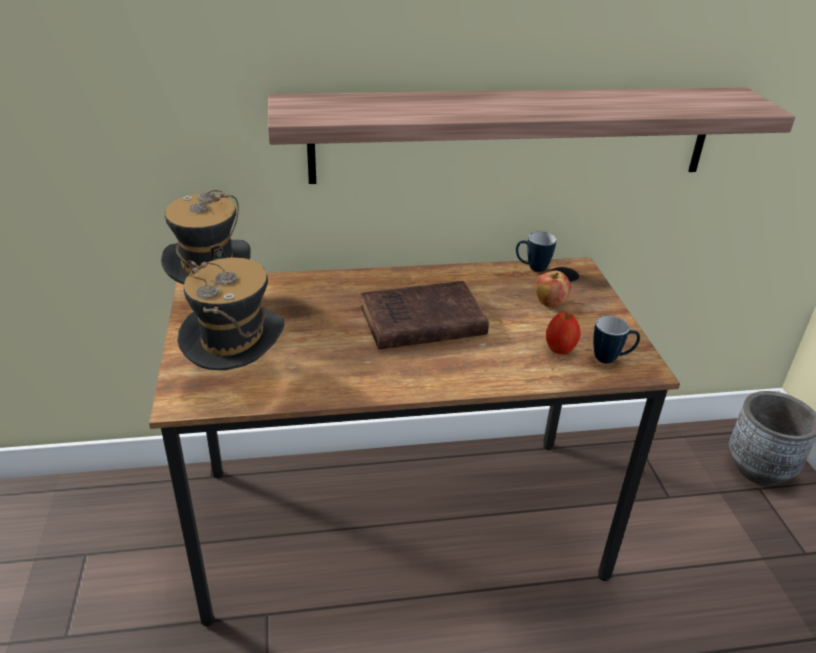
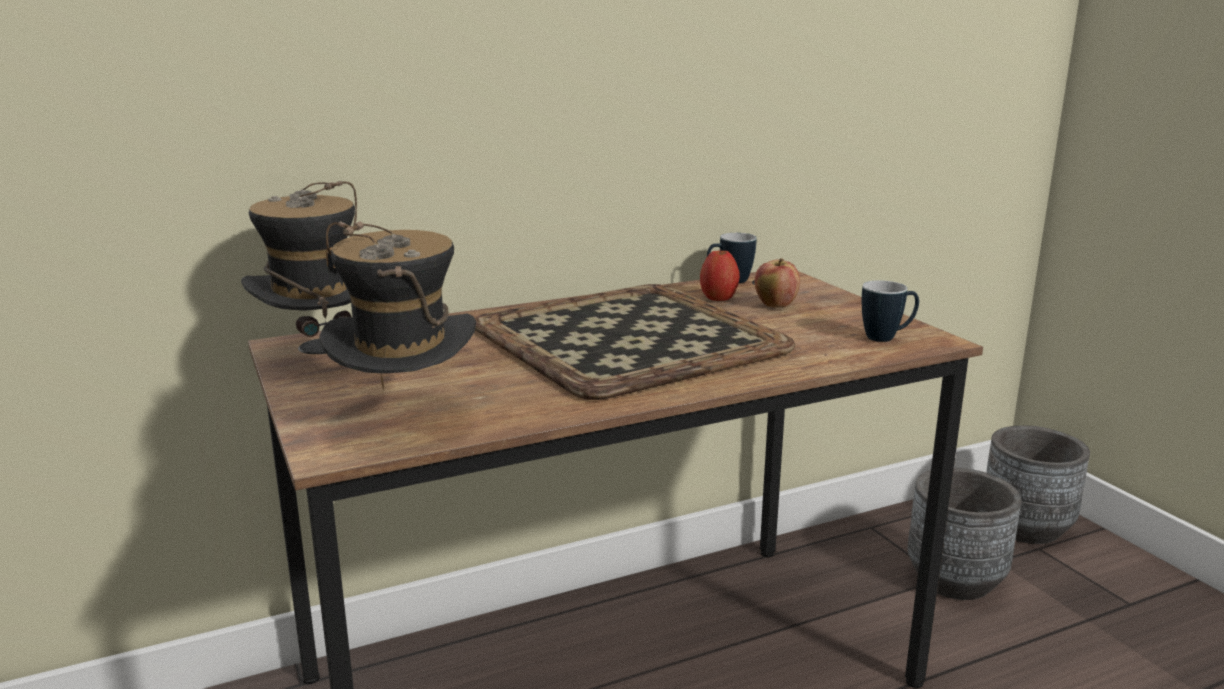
camera: 15 degrees left, 15 degrees down
(419, 322) = (625, 338): brown book -> tray
(514, 134) = (685, 108): shelf -> none
(560, 349) = (820, 337): apple -> apple (719, 298)
(677, 501) = (955, 581): none -> grey planter

